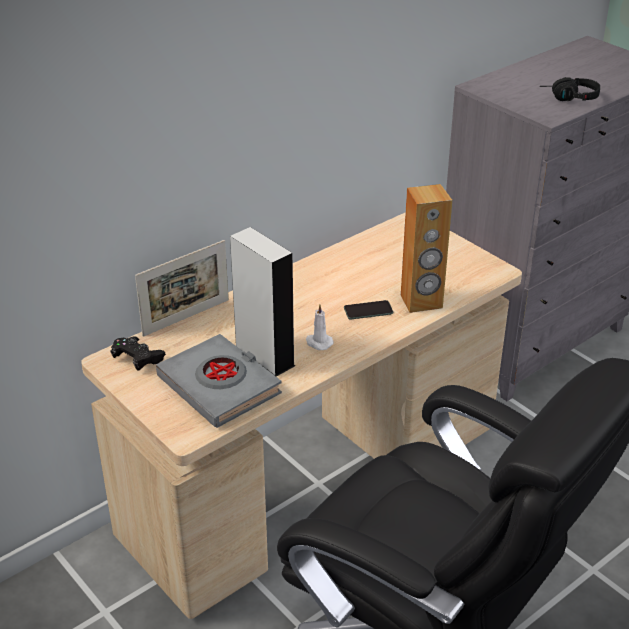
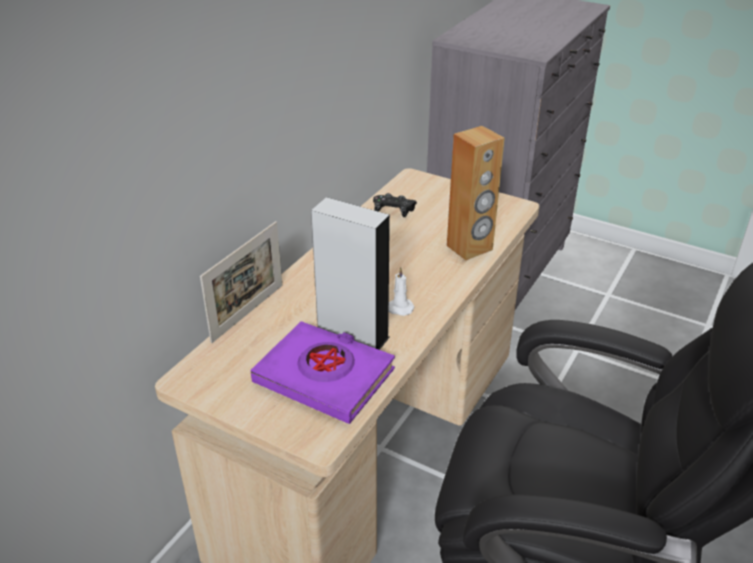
camera: 20 degrees left, 0 degrees up
(138, 359) = (219, 369): black game controller -> black game controller (394, 211)
(219, 386) = (324, 377): grey book -> purple book
(368, 310) = (426, 266): phone -> none
(569, 98) = (539, 37): black headphones -> none

